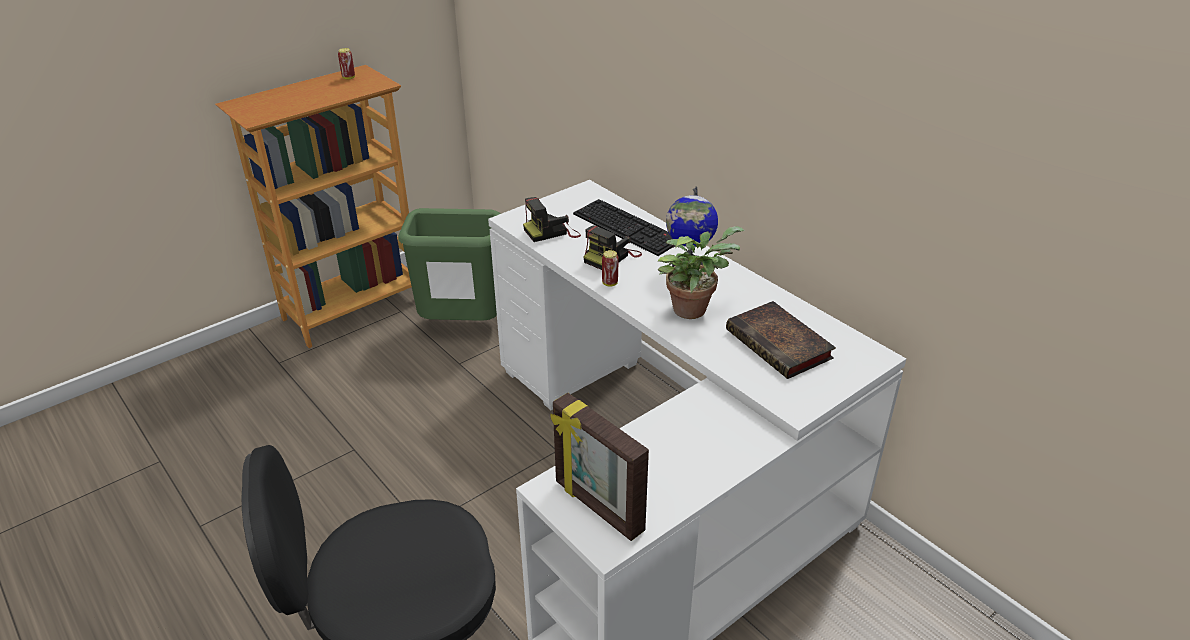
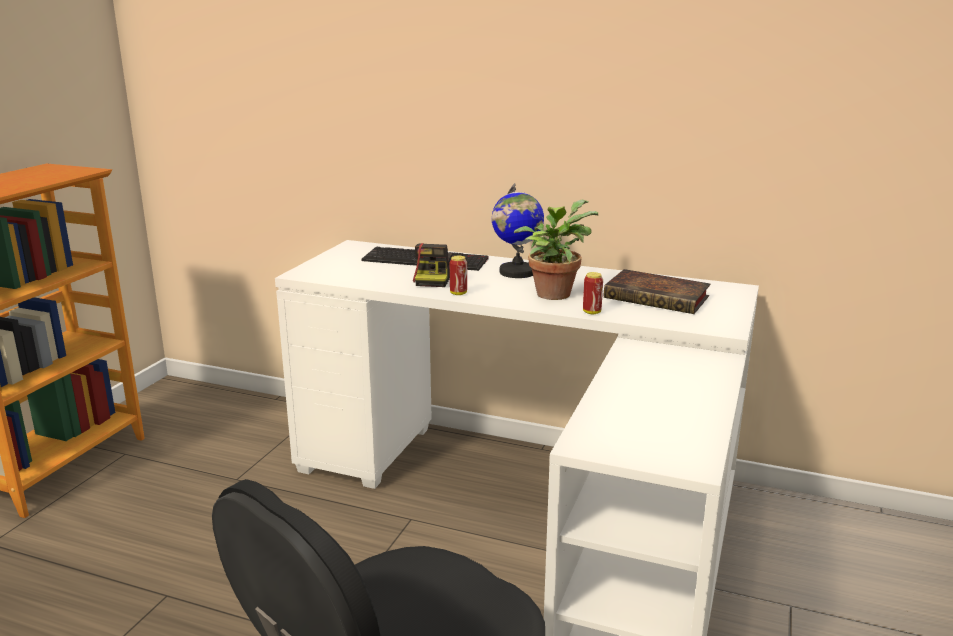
camera: 30 degrees left, 15 degrees down
(348, 78) = (38, 171): can -> can (591, 312)
(462, 327) = (213, 449): green trash can -> none
(552, 232) = (355, 274): camera -> none
(597, 507) = (647, 442): picture frame -> none

